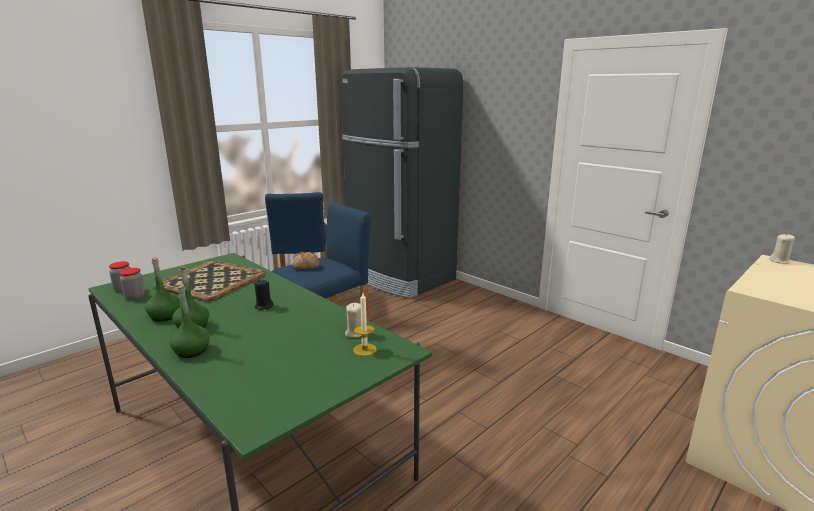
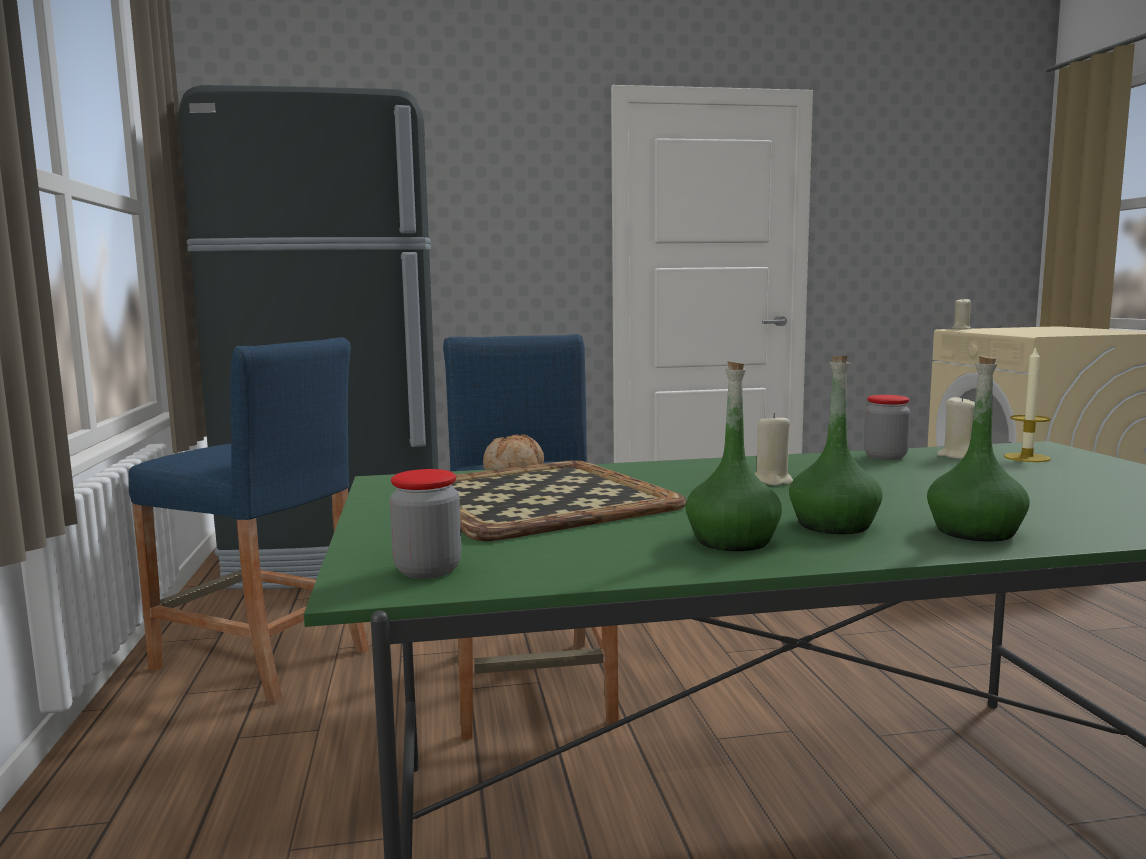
camera: 55 degrees left, 10 degrees down
(135, 296) = (523, 561): jar -> jar (885, 457)
(263, 306) = (773, 481): black candle -> beige candle

